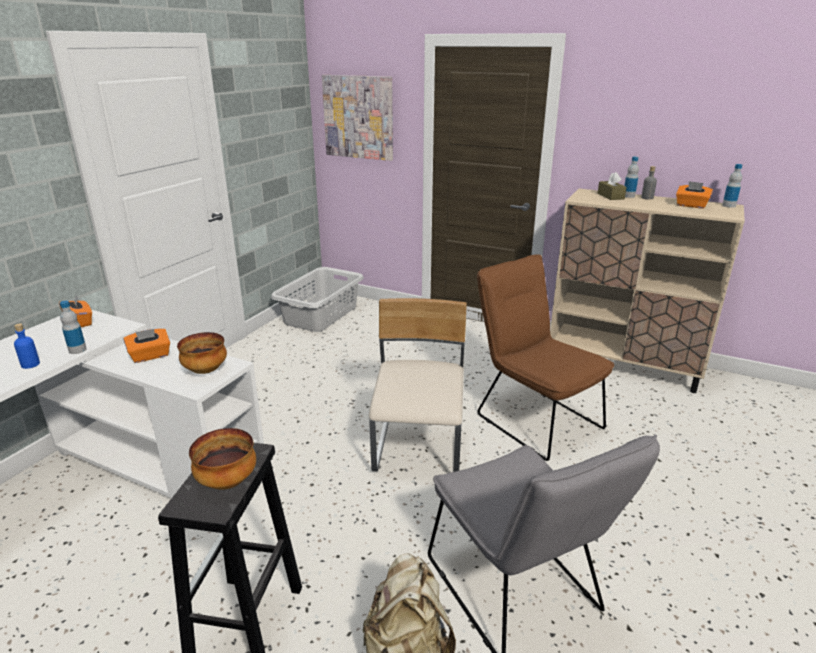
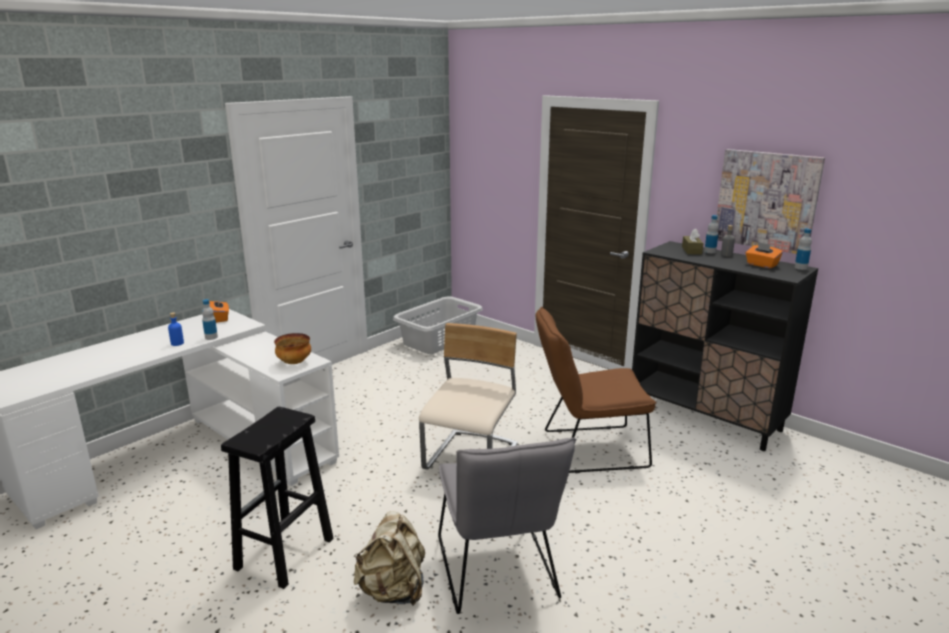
camera: 15 degrees right, 5 degrees down
(150, 356) = (260, 348): orange tissue box -> none
(228, 481) = (273, 432): bowl -> none
(358, 117) = (487, 164): picture -> picture (766, 200)
(533, 417) = (587, 449): brown chair -> brown chair turned 75 degrees counterclockwise
(624, 365) = (706, 417): beige cabinet -> black cabinet

